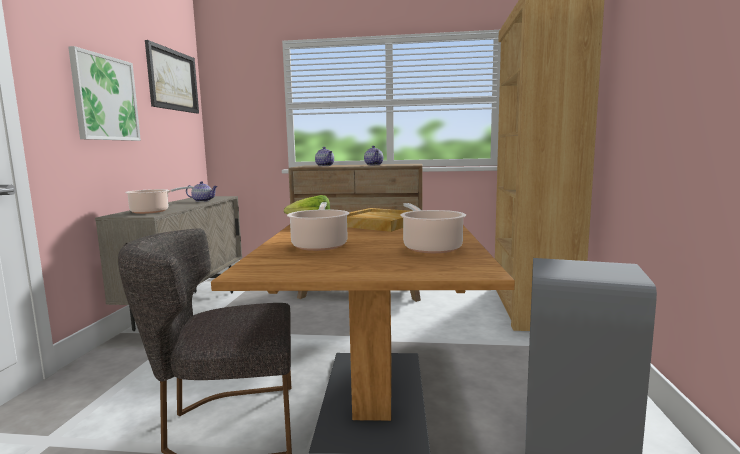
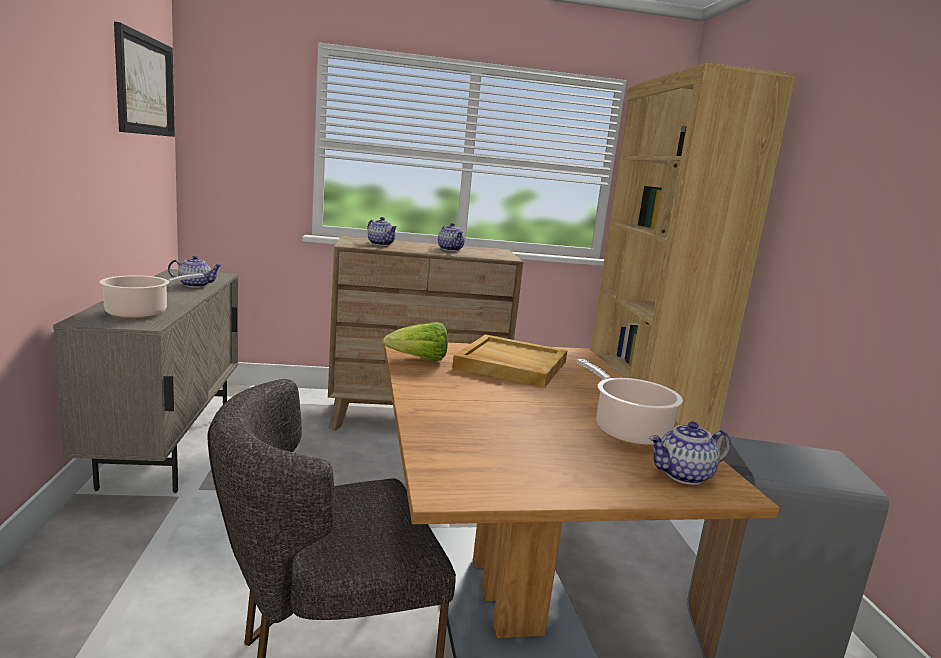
camera: 15 degrees left, 5 degrees up
(105, 98) = (64, 125): picture -> none
(320, 245) = (482, 420): cooking pot -> none
(448, 266) = (684, 476): none -> teapot

